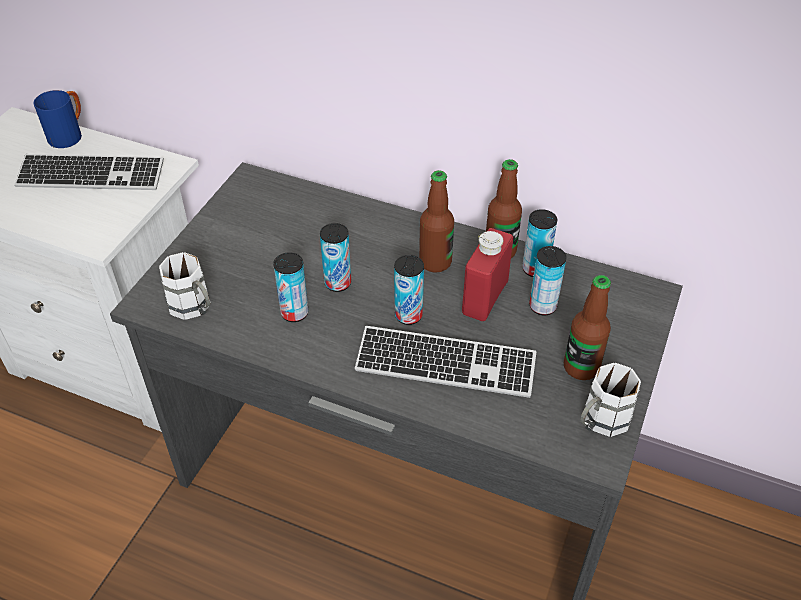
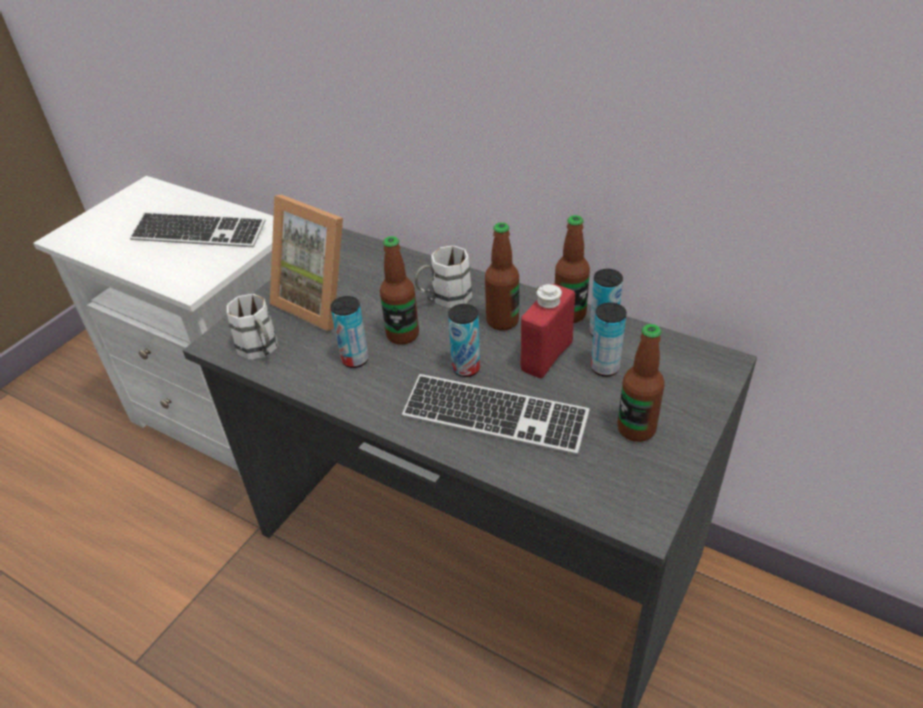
camera: 10 degrees right, 5 degrees down
(69, 135) = (189, 199): blue mug -> none
(245, 250) = (321, 301): none -> picture frame
(337, 283) = (402, 335): can -> bottle
(599, 423) = (647, 486): white mug -> white mug (444, 299)

